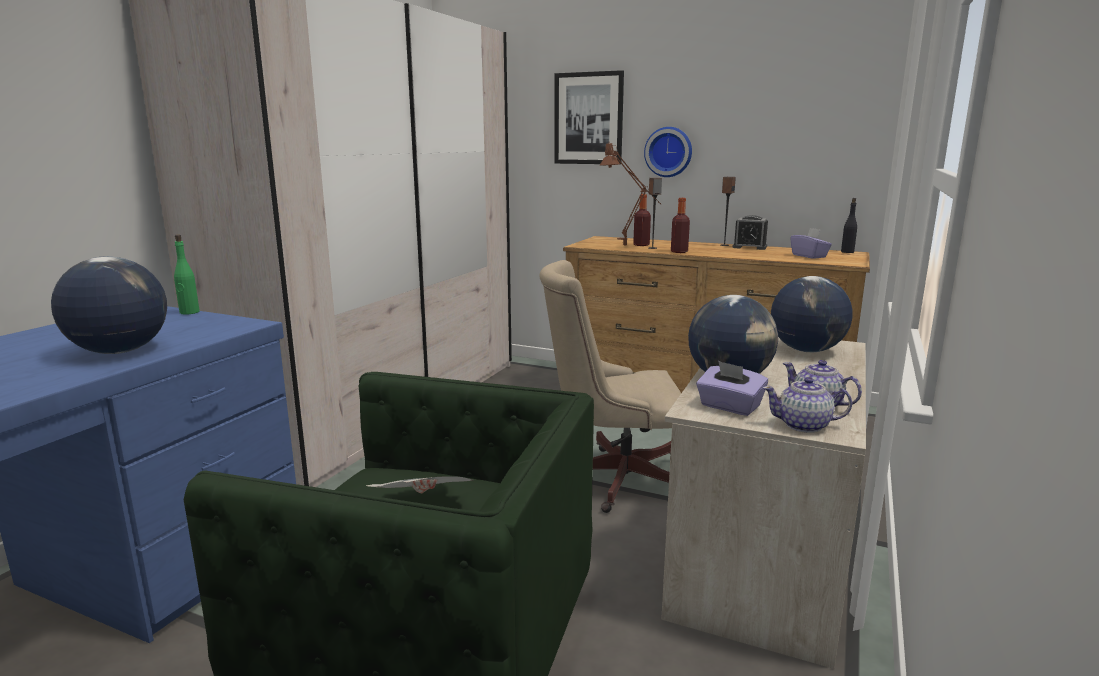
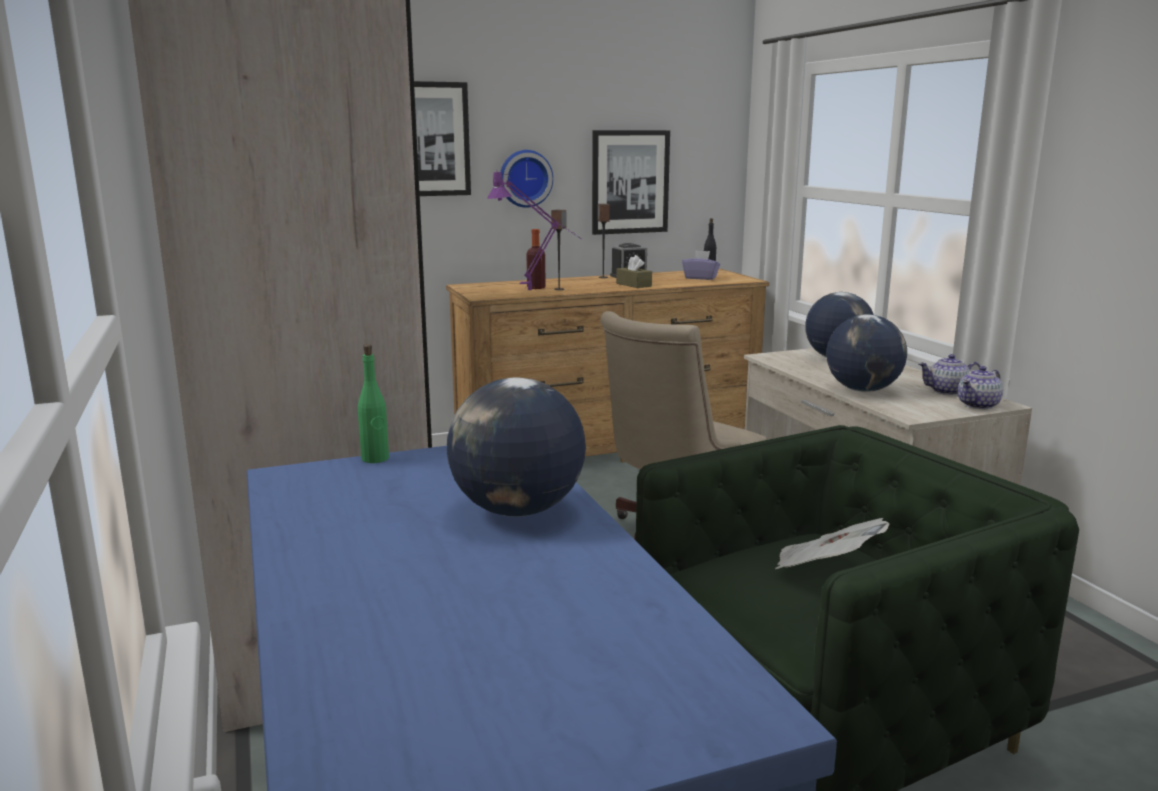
camera: 45 degrees left, 0 degrees up
(629, 247) = (536, 292): brown table lamp -> purple table lamp
(679, 252) = (596, 289): bottle -> none
(724, 253) = (633, 285): none -> brown tissue box
(729, 407) = (919, 407): purple tissue box -> none
(772, 158) = (630, 182): none -> picture

